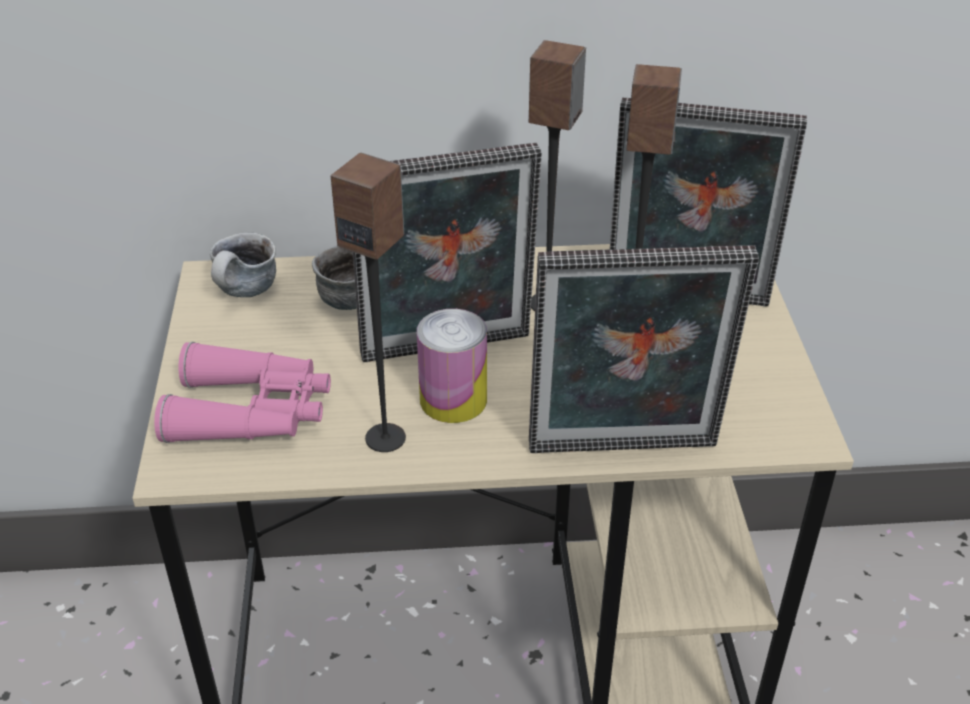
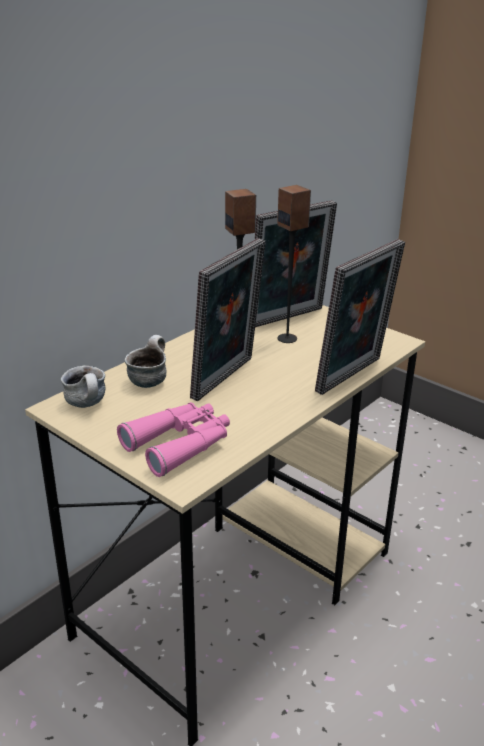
camera: 45 degrees left, 10 degrees down
(386, 437) = (257, 420): speaker -> none
(453, 399) = (260, 394): can -> none

